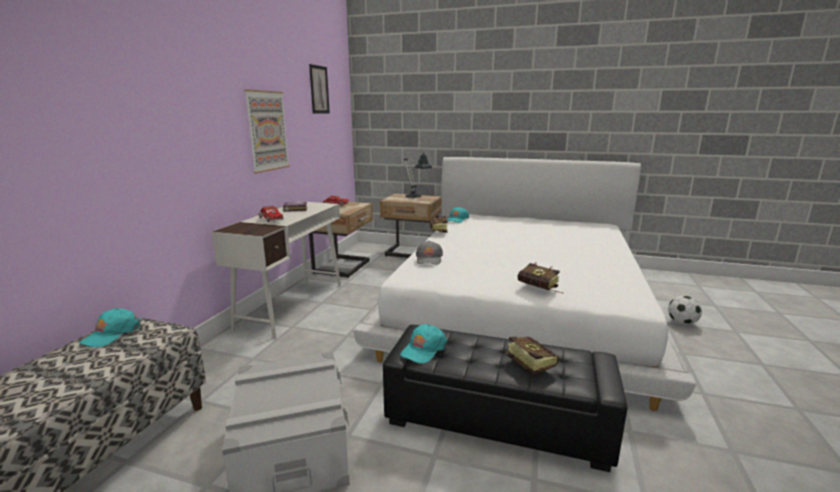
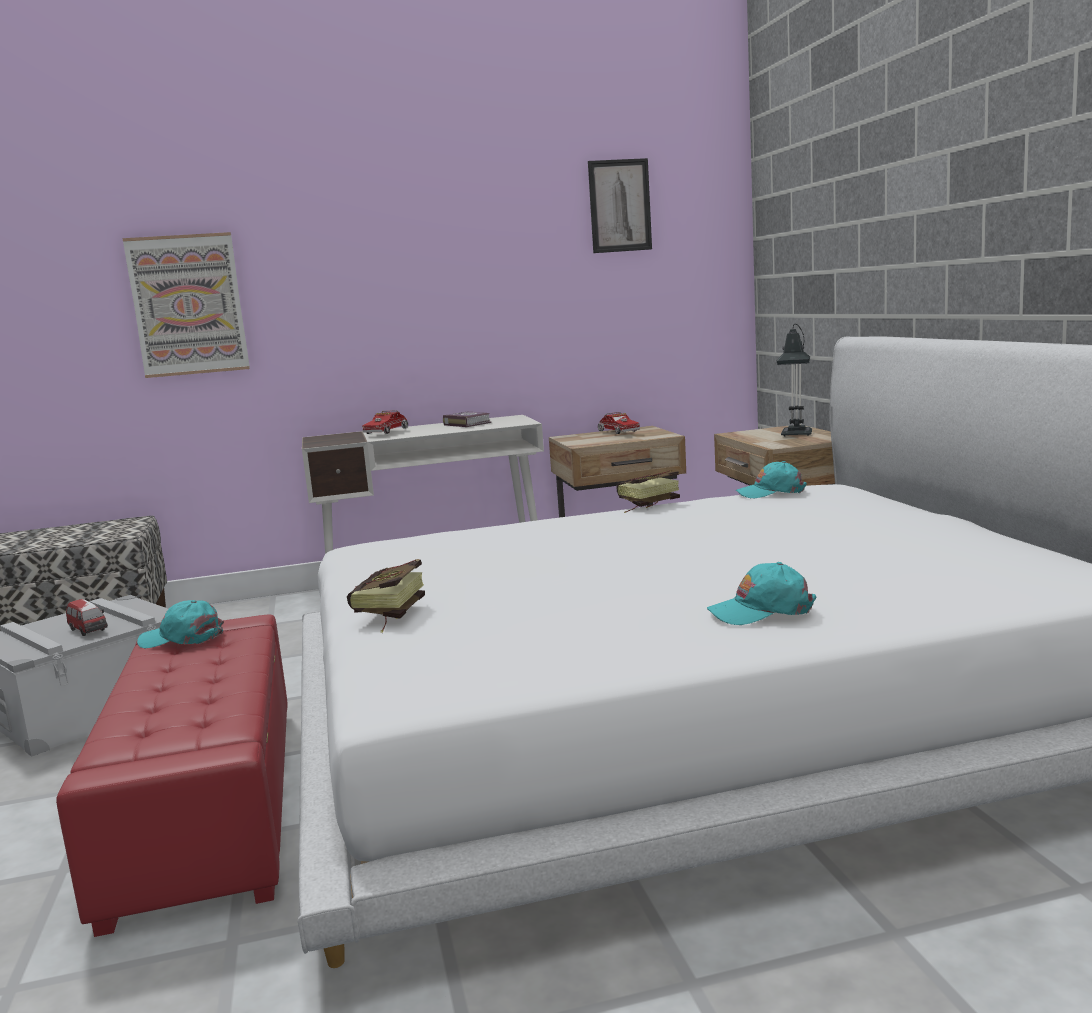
camera: 60 degrees right, 5 degrees down
(112, 334) = (107, 525): turquoise cap -> turquoise cap (761, 611)
(267, 131) = (453, 290): picture -> picture (188, 305)
(308, 388) = (89, 630): none -> toy car
(429, 259) = (448, 532): grey cap -> none
(497, 419) = (209, 805): black ottoman -> red ottoman
(527, 363) = (170, 700): book -> none
(682, 323) = (940, 965): football -> none

